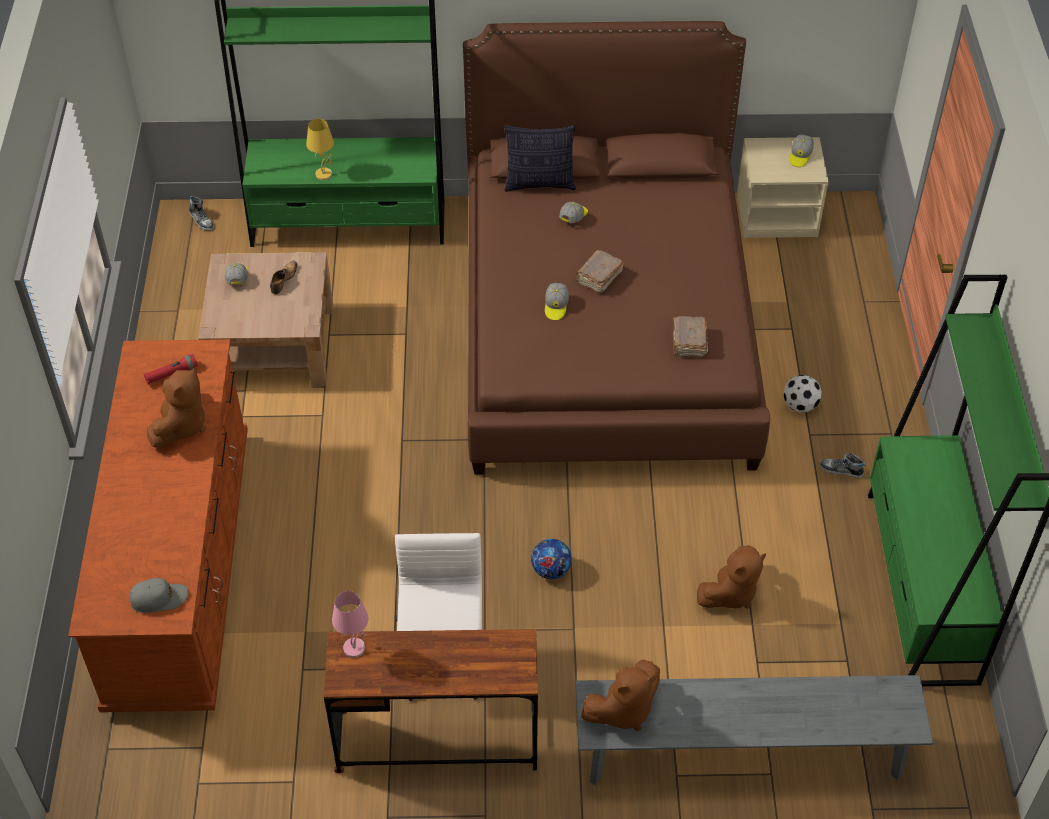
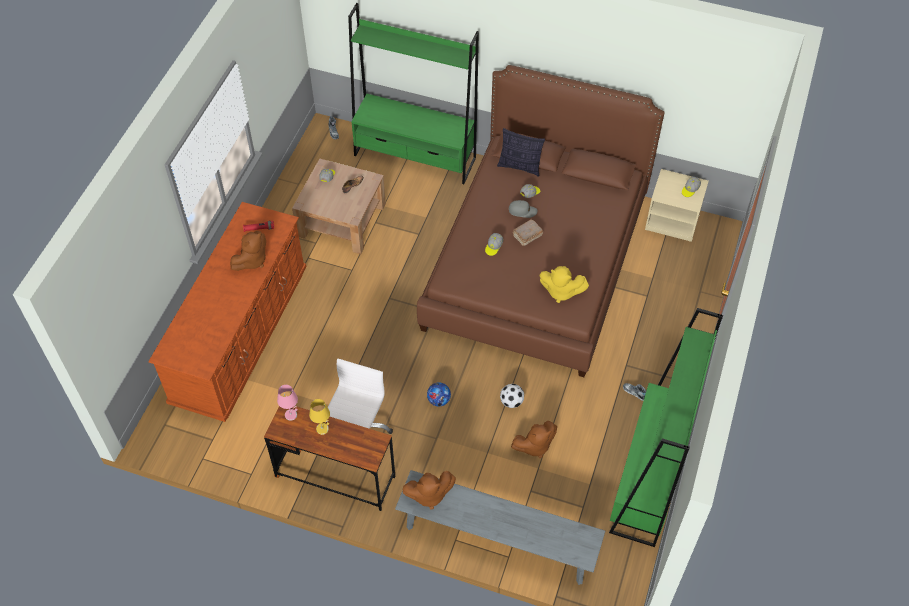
camera: 20 degrees right, 5 degrees up
(159, 598) = (201, 355): grey cap -> grey cap (522, 211)
(324, 174) = (399, 127): yellow table lamp -> yellow table lamp (322, 429)
(688, 343) = (560, 291): brown book -> yellow plush toy
(800, 406) = (629, 345): football -> football (511, 402)

